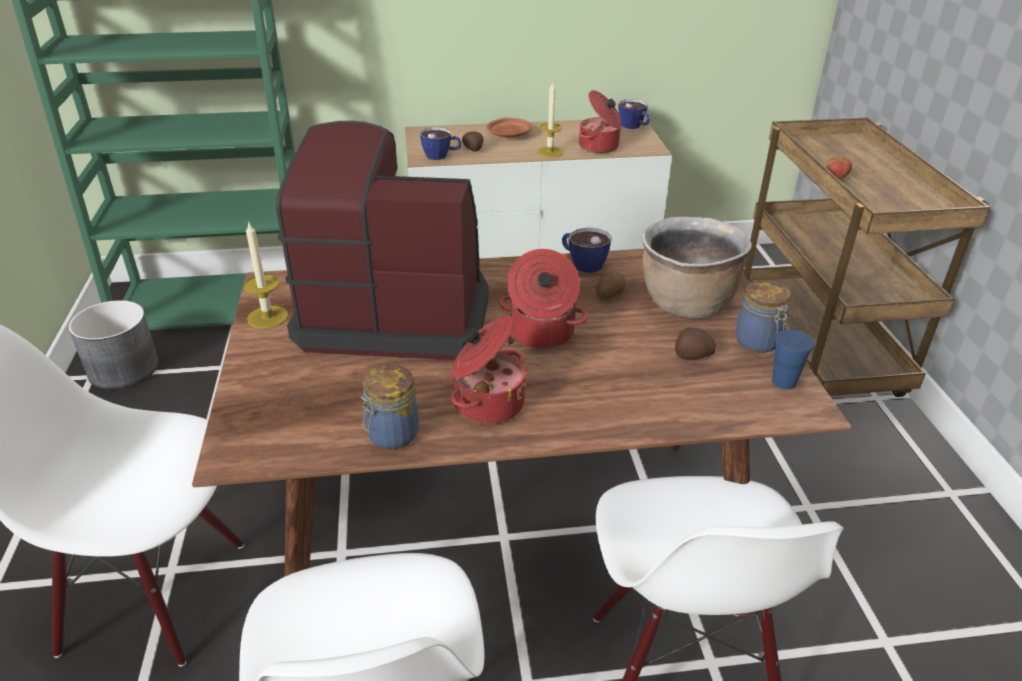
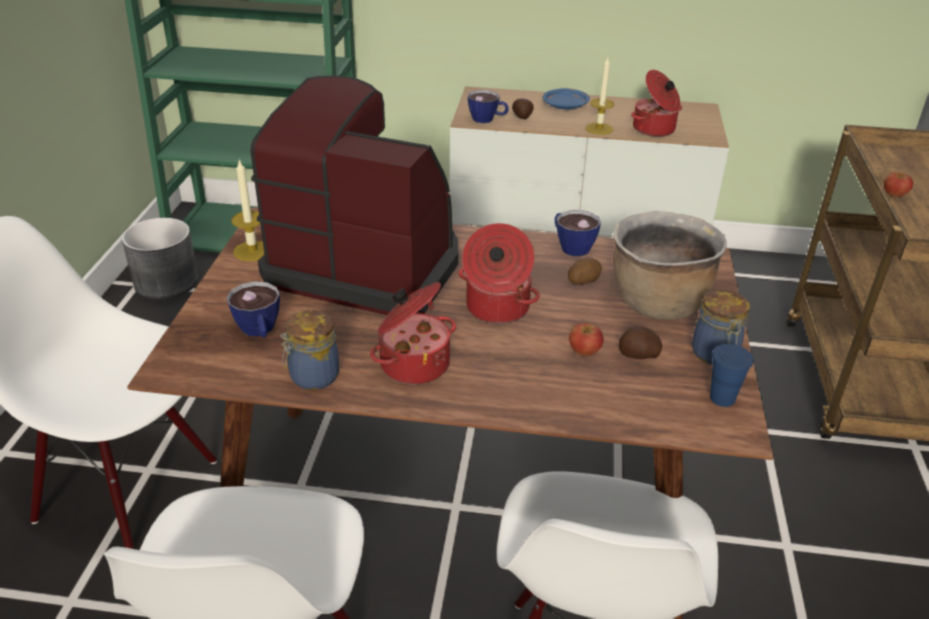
camera: 15 degrees right, 0 degrees up
(509, 135) = (565, 106): brown plate -> blue plate
(634, 127) = (701, 113): cup -> cup (259, 331)
(642, 361) = (584, 351): none -> apple

